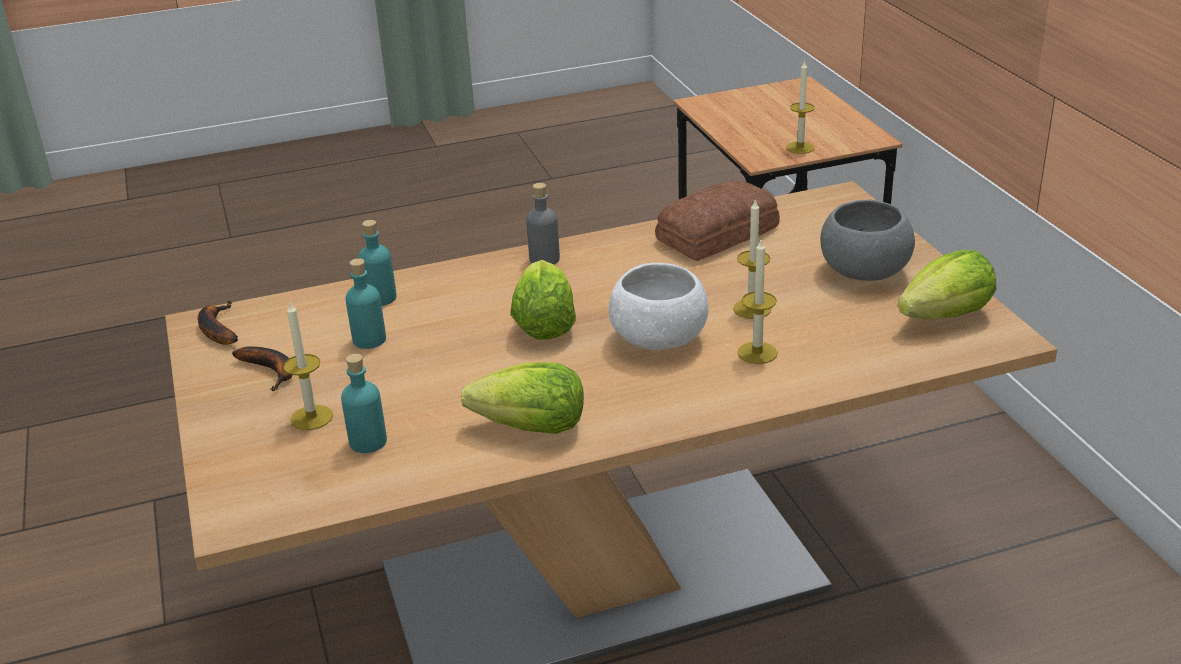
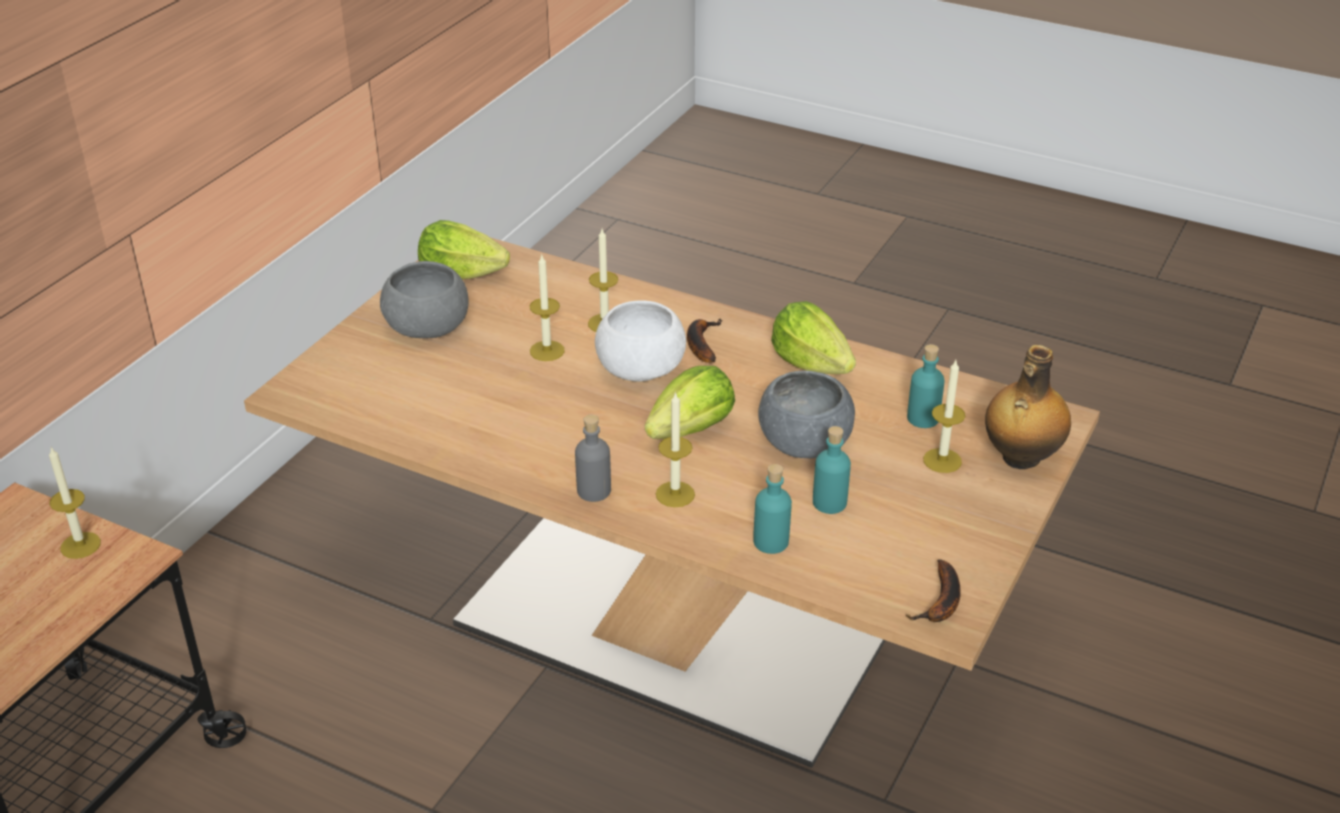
camera: 135 degrees left, 5 degrees up
(241, 459) = (1020, 458): none -> bottle
(272, 371) = (933, 522): banana -> banana (701, 343)
(444, 364) = (803, 444): none -> grey bowl
(488, 286) = (675, 494): none -> candle
(720, 234) = (437, 420): bread -> none

